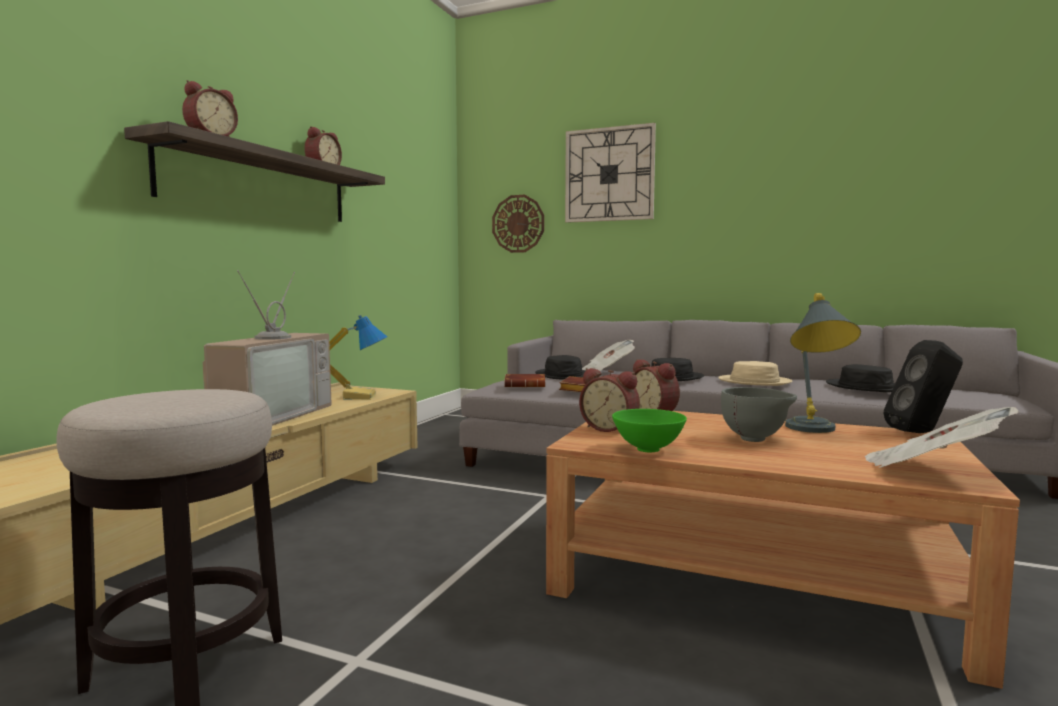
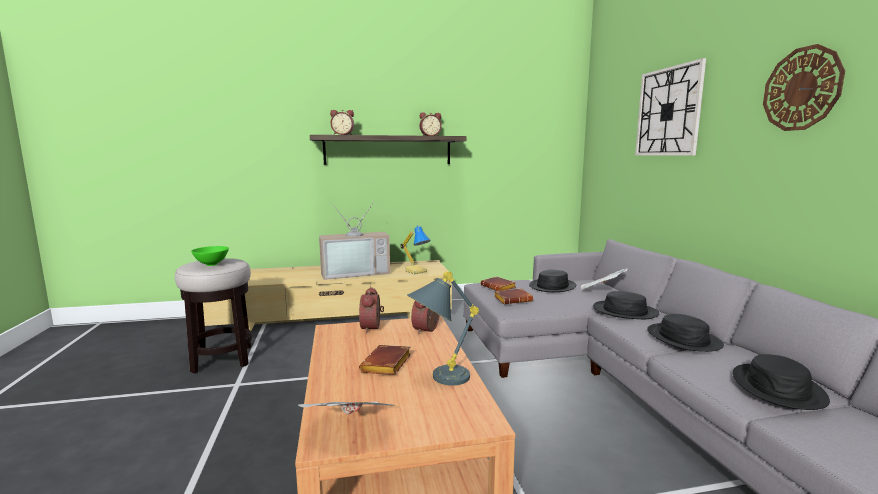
camera: 55 degrees right, 5 degrees up
(518, 224) = (611, 155): wall clock -> wall clock (801, 89)
(648, 449) = (332, 344): green bowl -> green bowl (212, 264)
(754, 381) = (683, 338): beige hat -> black hat
(756, 440) = (387, 365): grey bowl -> brown book
(922, 432) = (491, 420): black speaker -> none

